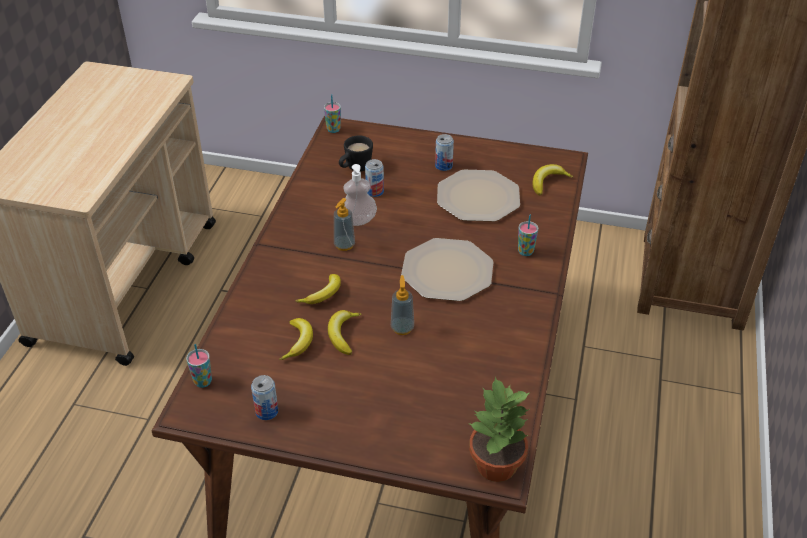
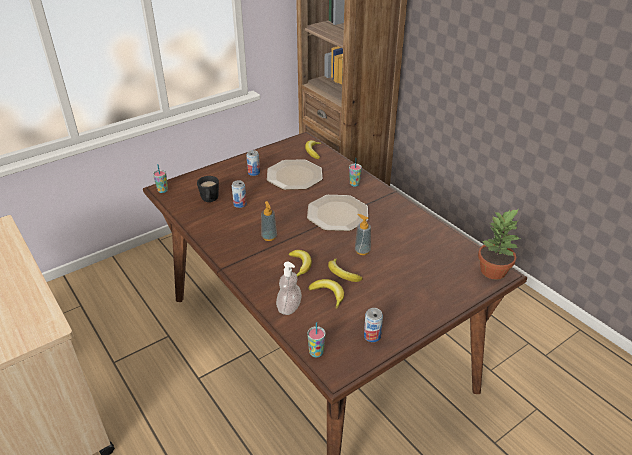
camera: 50 degrees left, 5 degrees down
(358, 220) = (255, 222): soap dispenser -> soap dispenser (289, 308)

